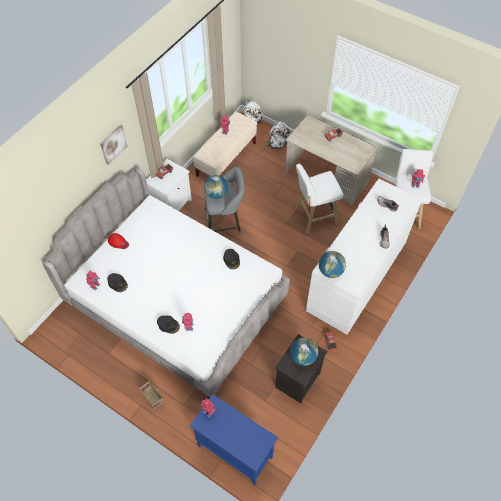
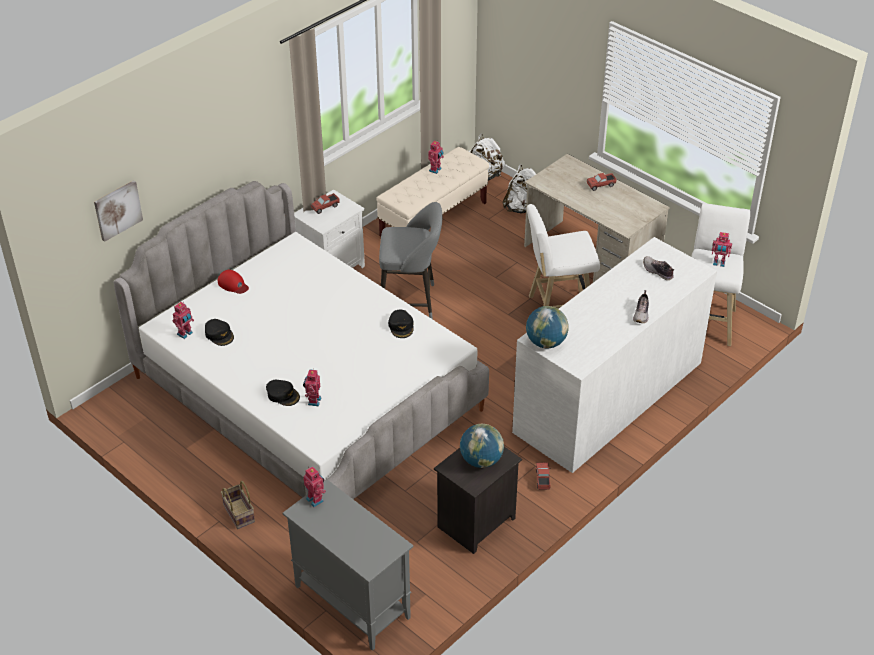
camera: 10 degrees right, 15 degrees down
(113, 144) = (250, 130): picture -> picture (117, 210)
(216, 194) = (398, 240): globe -> none
(234, 451) = (351, 601): blue cabinet -> grey cabinet

